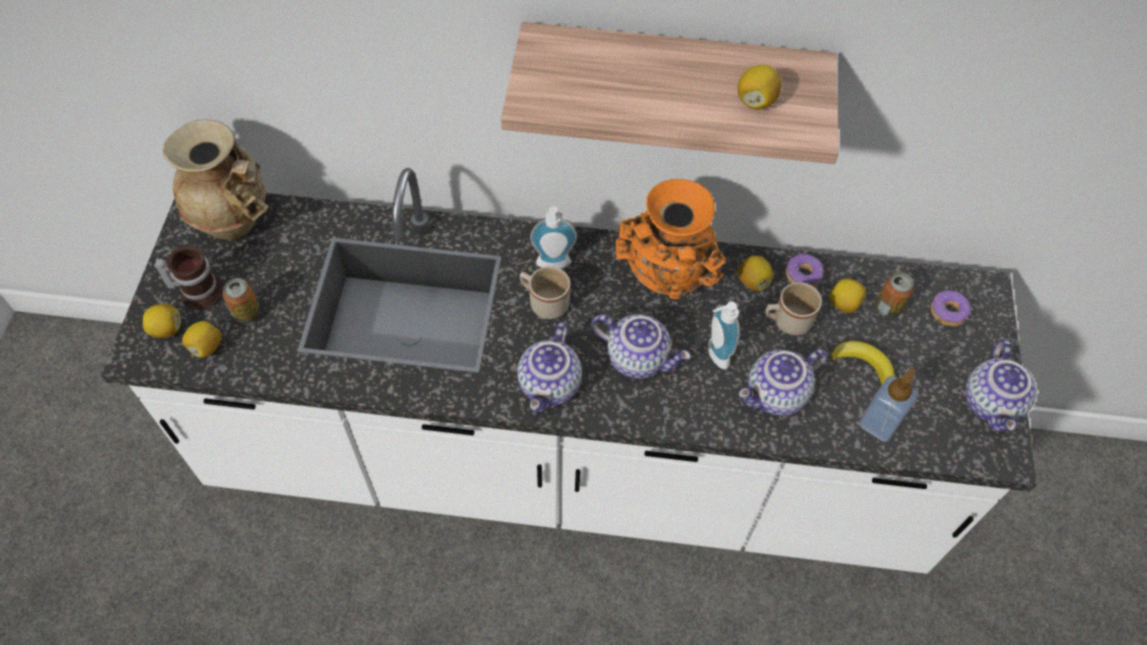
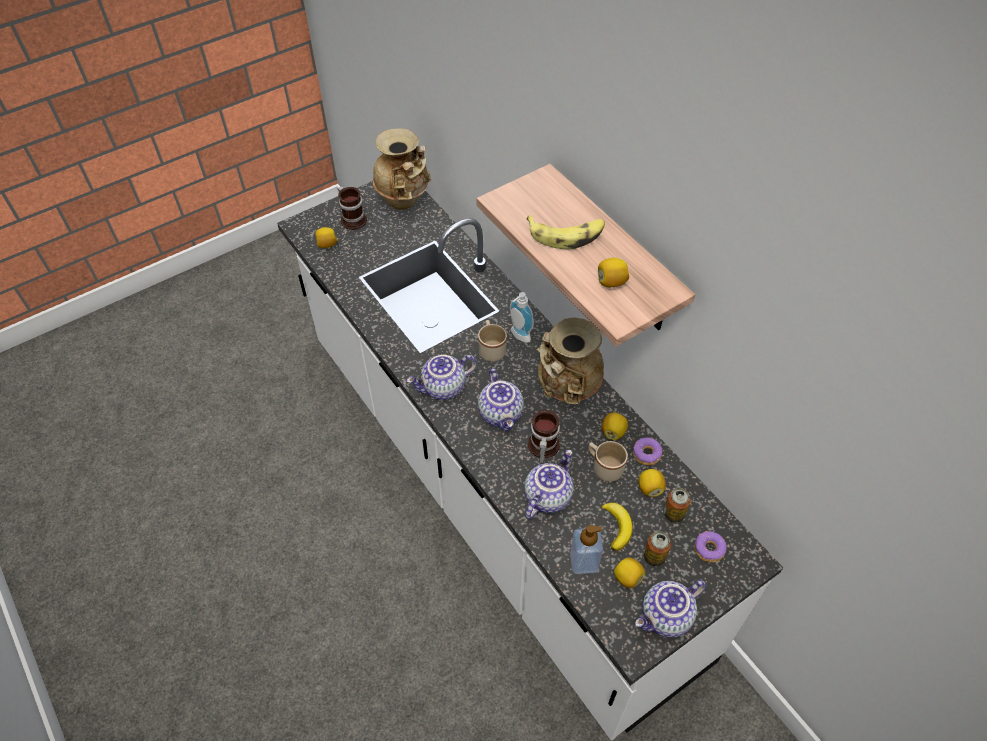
camera: 50 degrees right, 5 degrees down
(167, 329) = (321, 224): lemon -> lemon (627, 578)
(247, 314) = (359, 244): can -> can (654, 557)
(648, 85) = (566, 235): none -> banana
(666, 281) = (566, 391): orange vase -> beige vase
(714, 355) = (541, 447): soap dispenser -> mug
(776, 396) = (547, 496): teapot -> teapot turned 105 degrees clockwise

